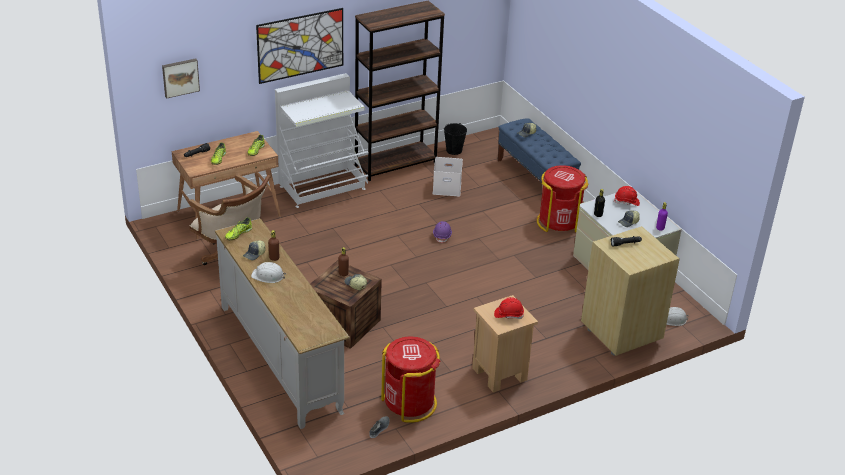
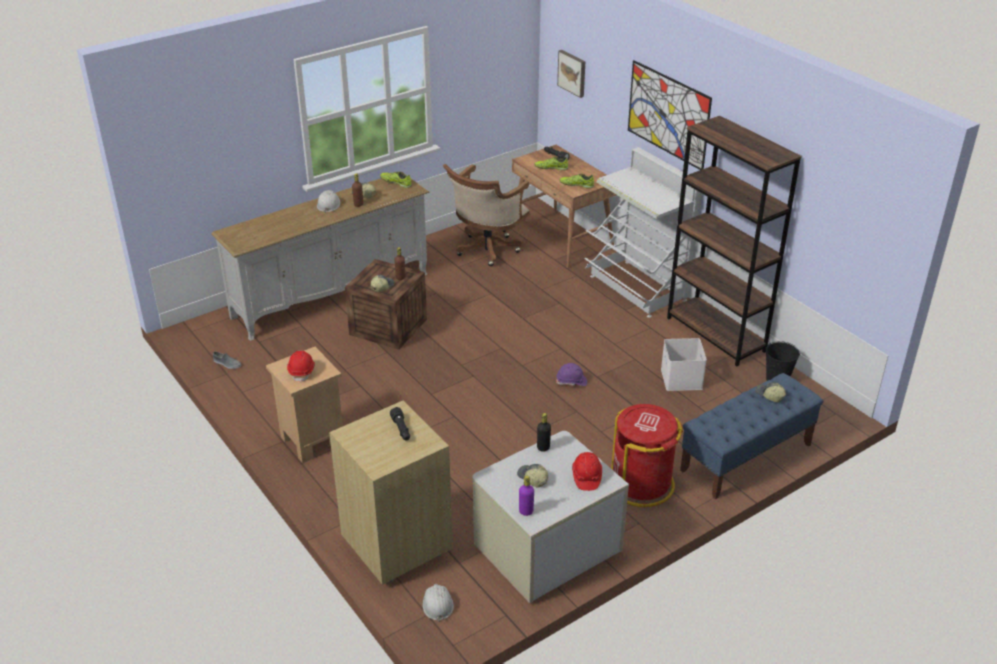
camera: 85 degrees right, 0 degrees up
(410, 403) = (264, 379): red trash can -> none

